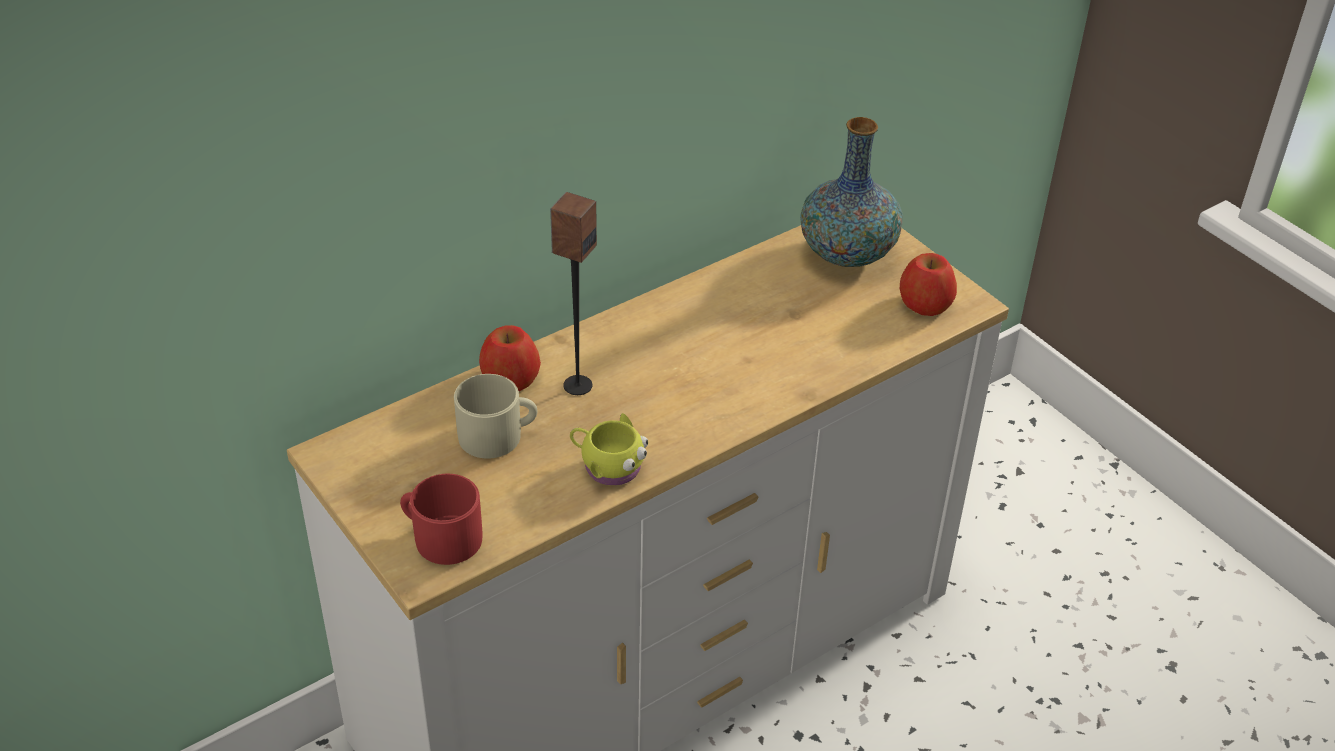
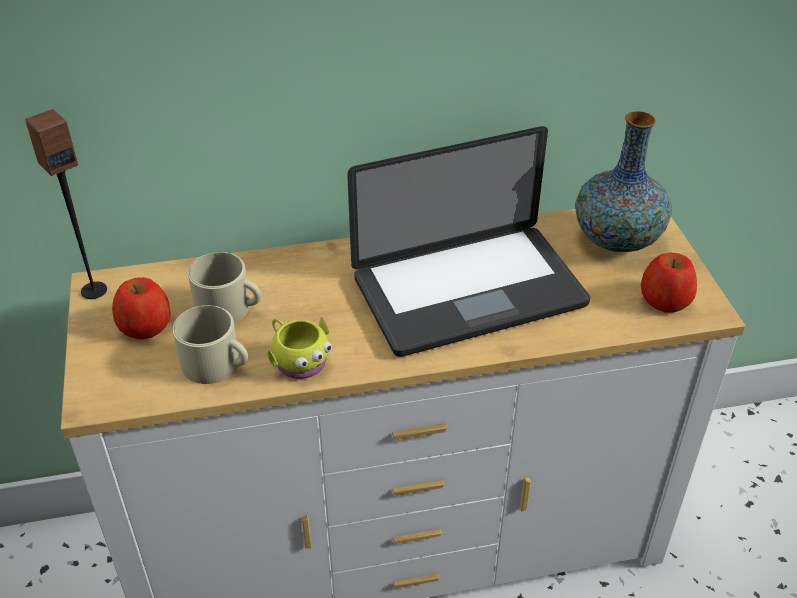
camera: 25 degrees right, 0 degrees up
(441, 536) = (128, 376): red mug -> none
(511, 377) = (272, 265): apple -> apple (145, 325)
(527, 496) = (217, 365): none -> beige mug
(577, 385) = (319, 286): speaker -> speaker (93, 290)
(735, 348) = (469, 292): none -> laptop

